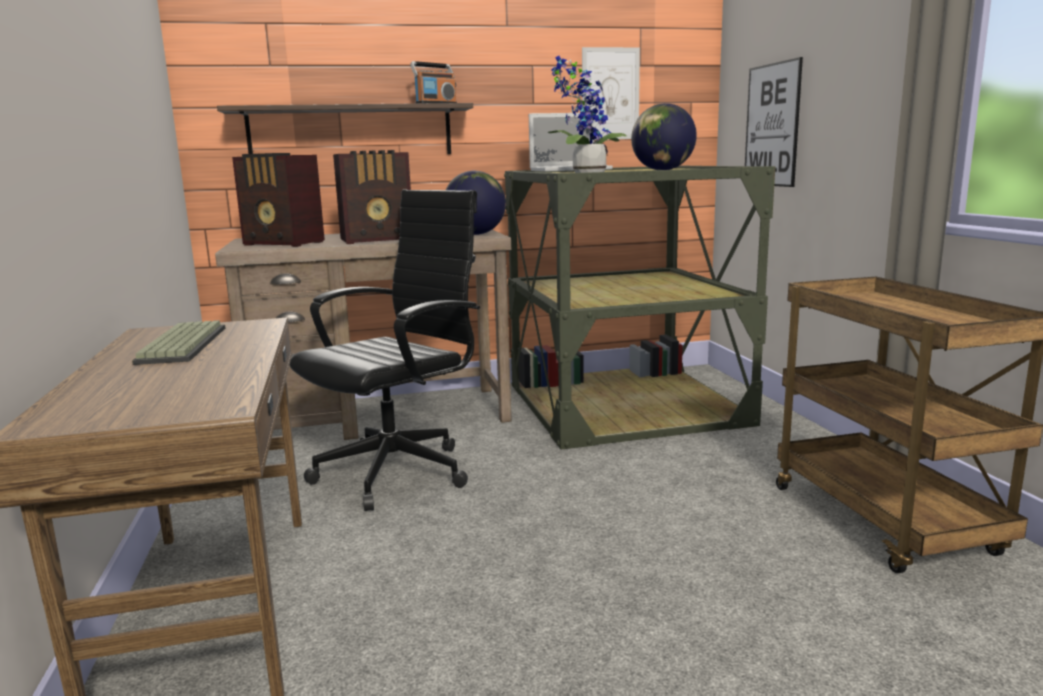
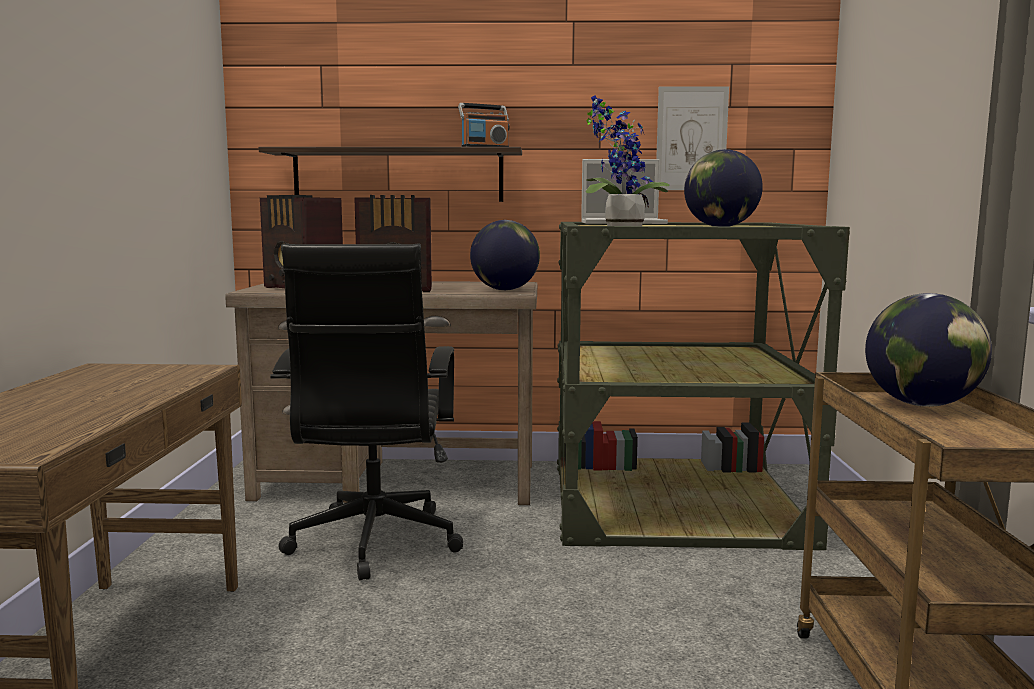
camera: 15 degrees right, 5 degrees down
(181, 344) = (101, 383): keyboard -> none
(400, 471) = (373, 545): black office chair -> black office chair turned 120 degrees clockwise
(772, 125) = (875, 177): picture -> none
(873, 301) = (921, 405): none -> globe

